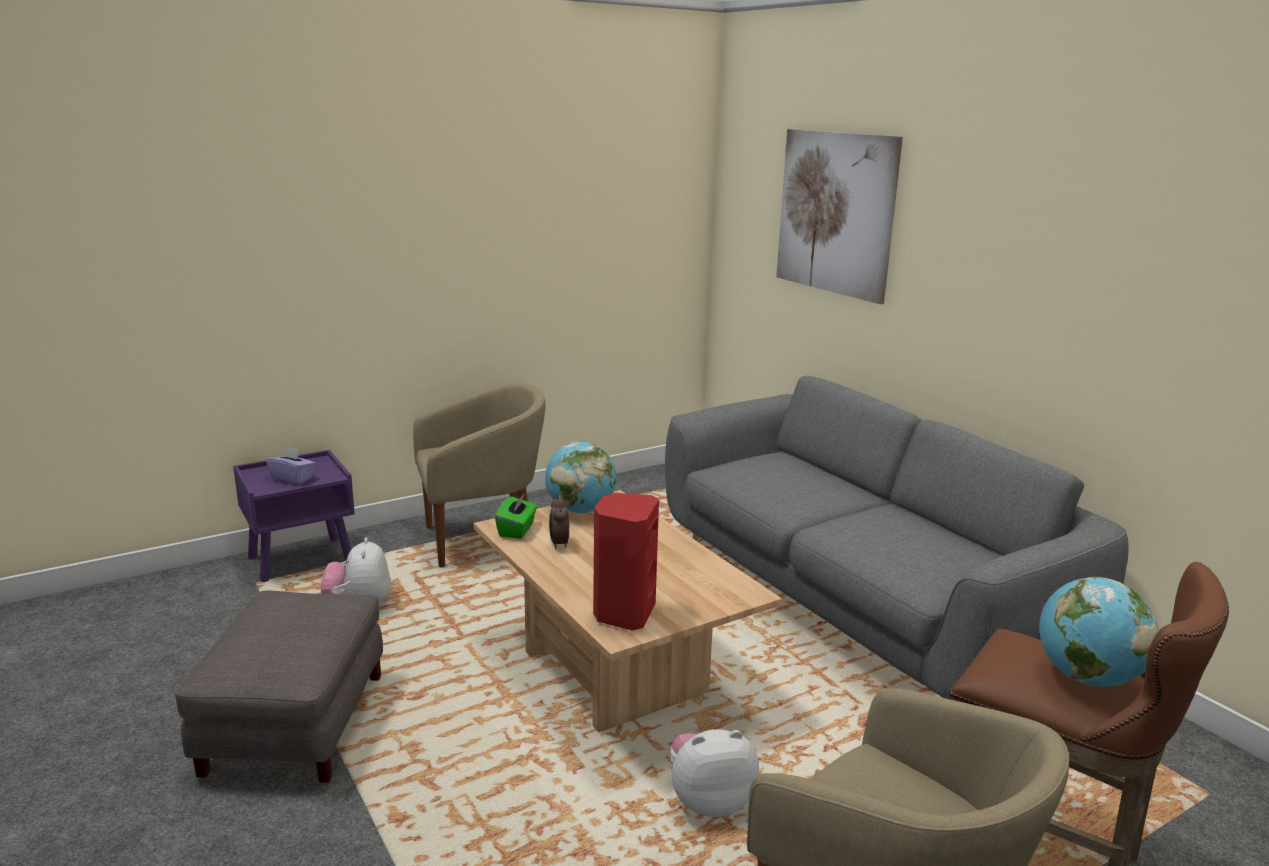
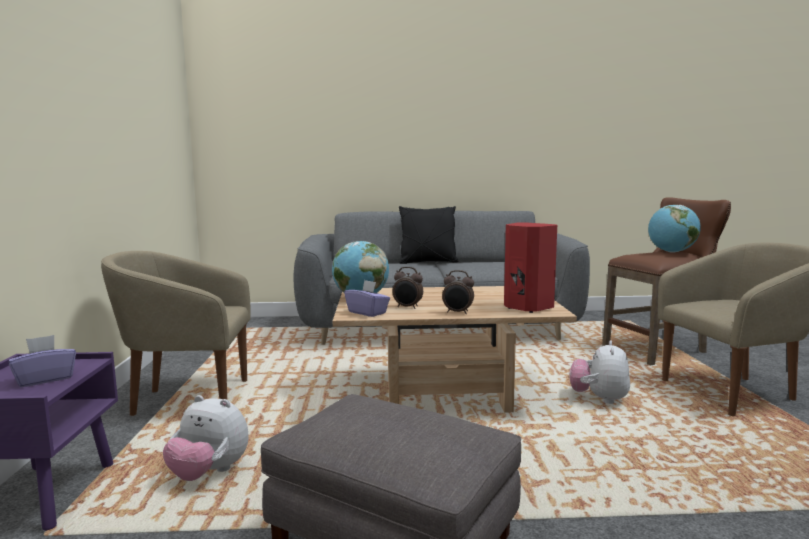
camera: 60 degrees left, 10 degrees down
(482, 540) = (188, 400): beige armchair -> beige armchair turned 105 degrees counterclockwise
(517, 530) = (367, 312): green tissue box -> purple tissue box
(558, 576) = (458, 312): none -> alarm clock
(835, 213) = (321, 112): picture -> none
(866, 495) = (428, 262): none -> black pillow

